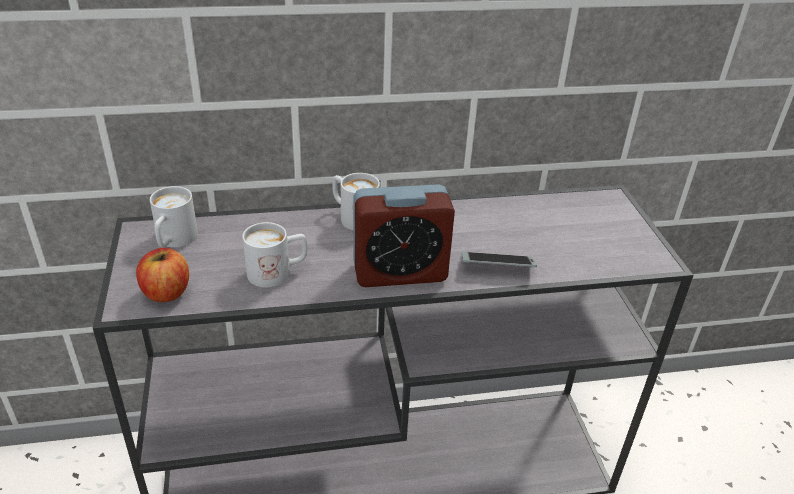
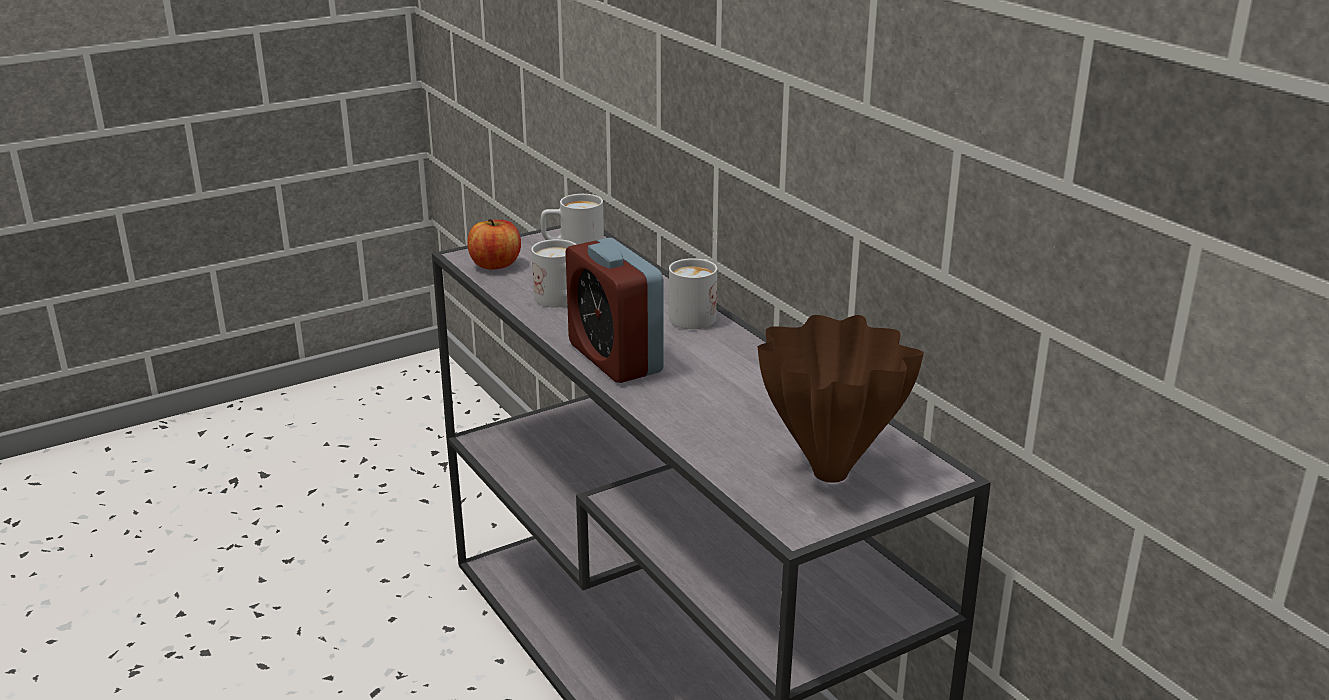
camera: 70 degrees right, 10 degrees down
(497, 266) = (677, 411): phone -> none
(598, 230) = (831, 471): none -> brown vase

